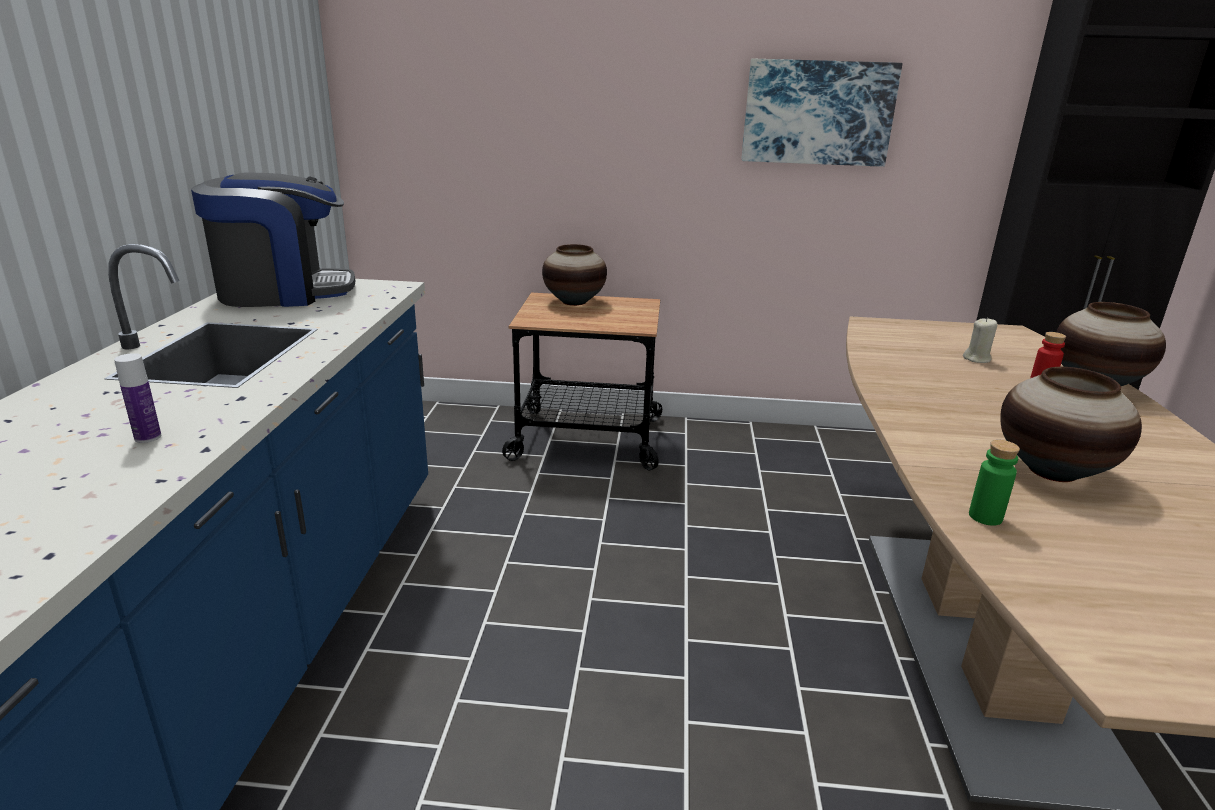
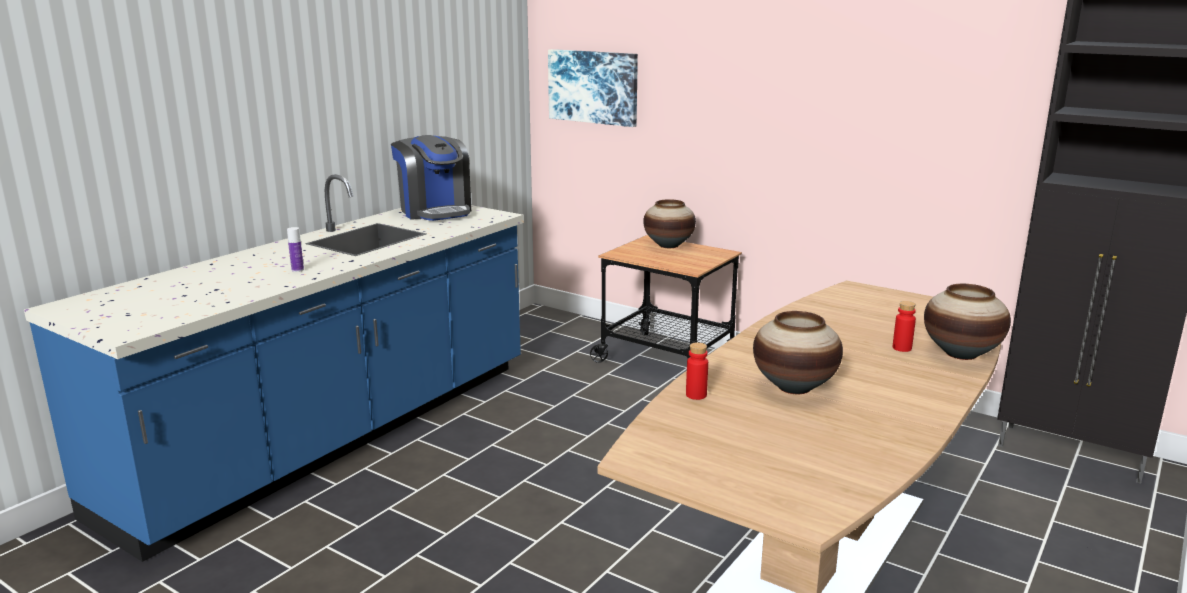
camera: 30 degrees right, 5 degrees down
(284, 292) = (435, 211): coffee machine -> coffee machine turned 45 degrees clockwise
(818, 113) = (872, 106): picture -> picture (593, 87)
(977, 359) = (893, 323): beige candle -> none
(985, 517) = (696, 395): green bottle -> red bottle

